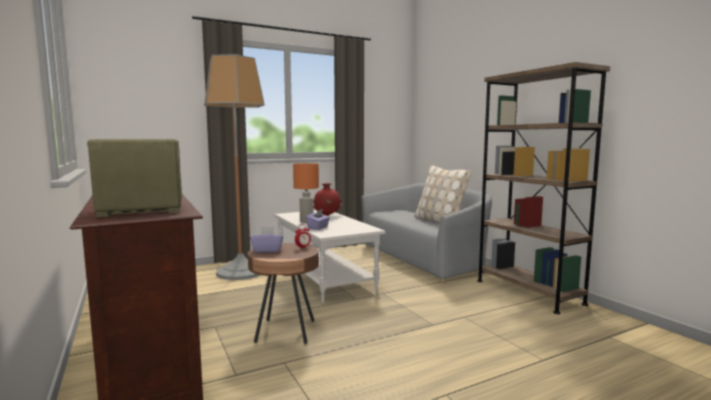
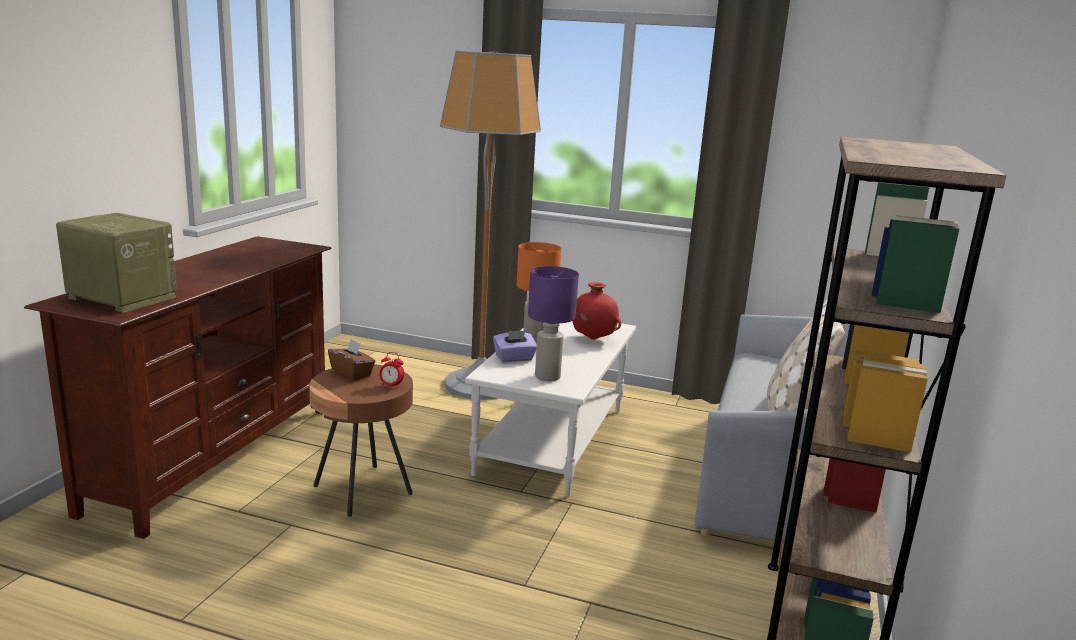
camera: 45 degrees right, 10 degrees up
(267, 250) = (352, 373): purple tissue box -> brown tissue box
(350, 228) = (546, 376): none -> purple table lamp

